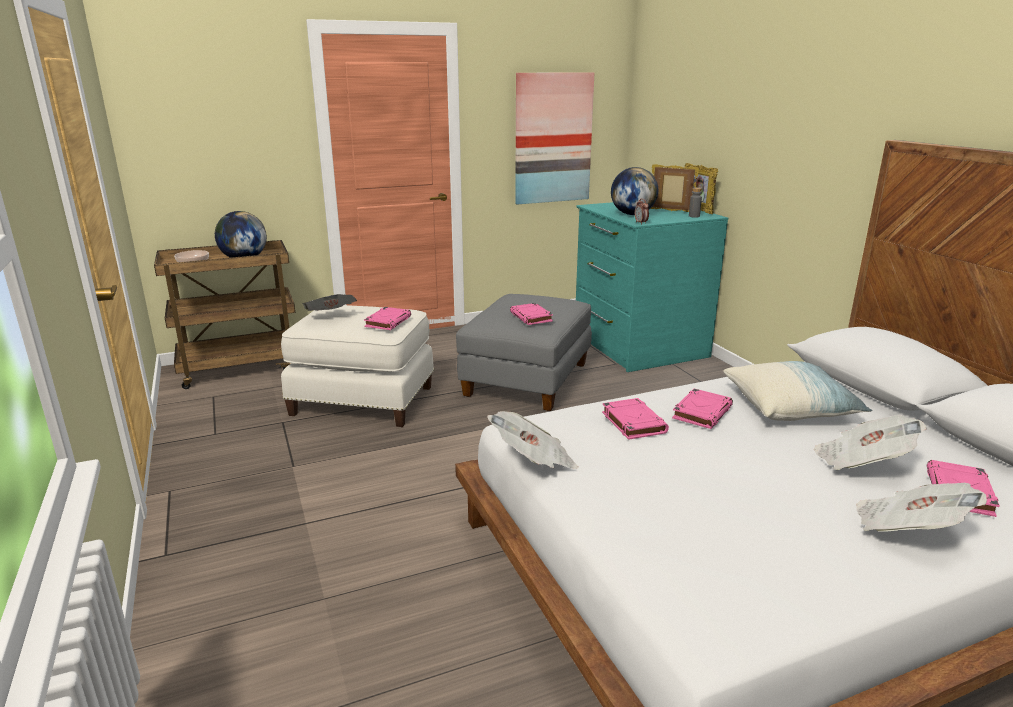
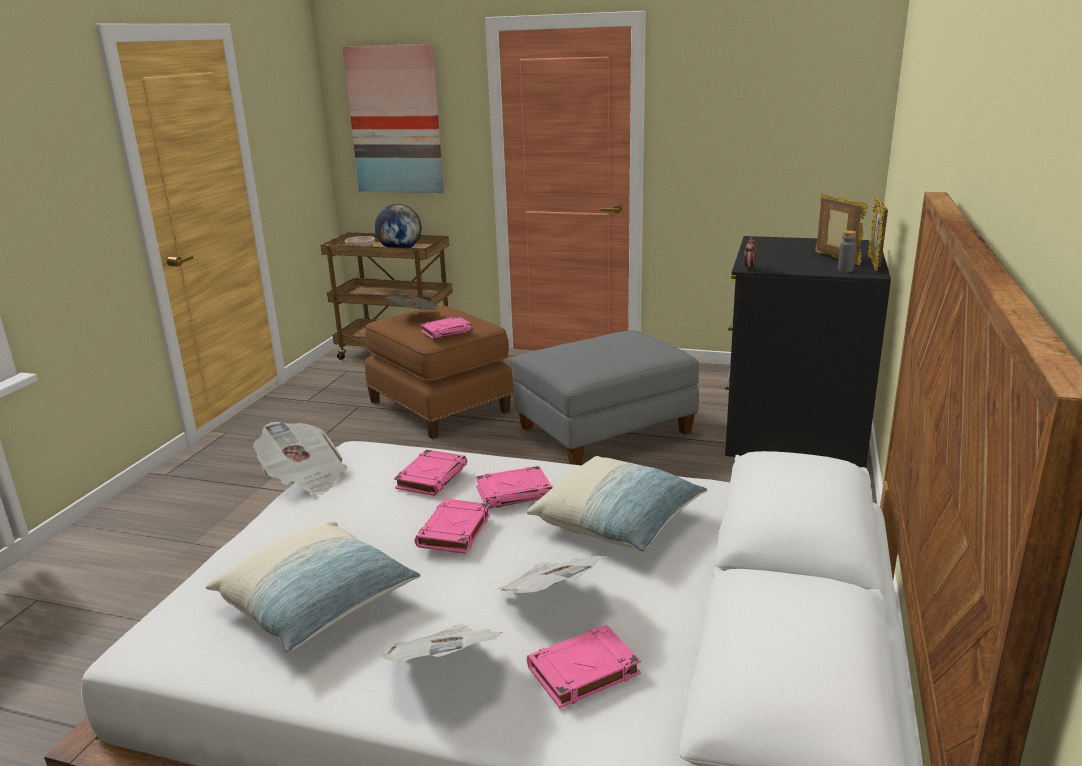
camera: 40 degrees right, 0 degrees up
(364, 399) = (441, 406): white ottoman -> brown ottoman
(531, 317) = (588, 358): pink book -> pink book (454, 531)
(553, 138) = (767, 149): picture -> picture (395, 120)
(632, 214) = (773, 256): globe -> none
(638, 346) = (792, 431): turquoise dresser -> black dresser
(754, 538) = (318, 605): none -> pillow

